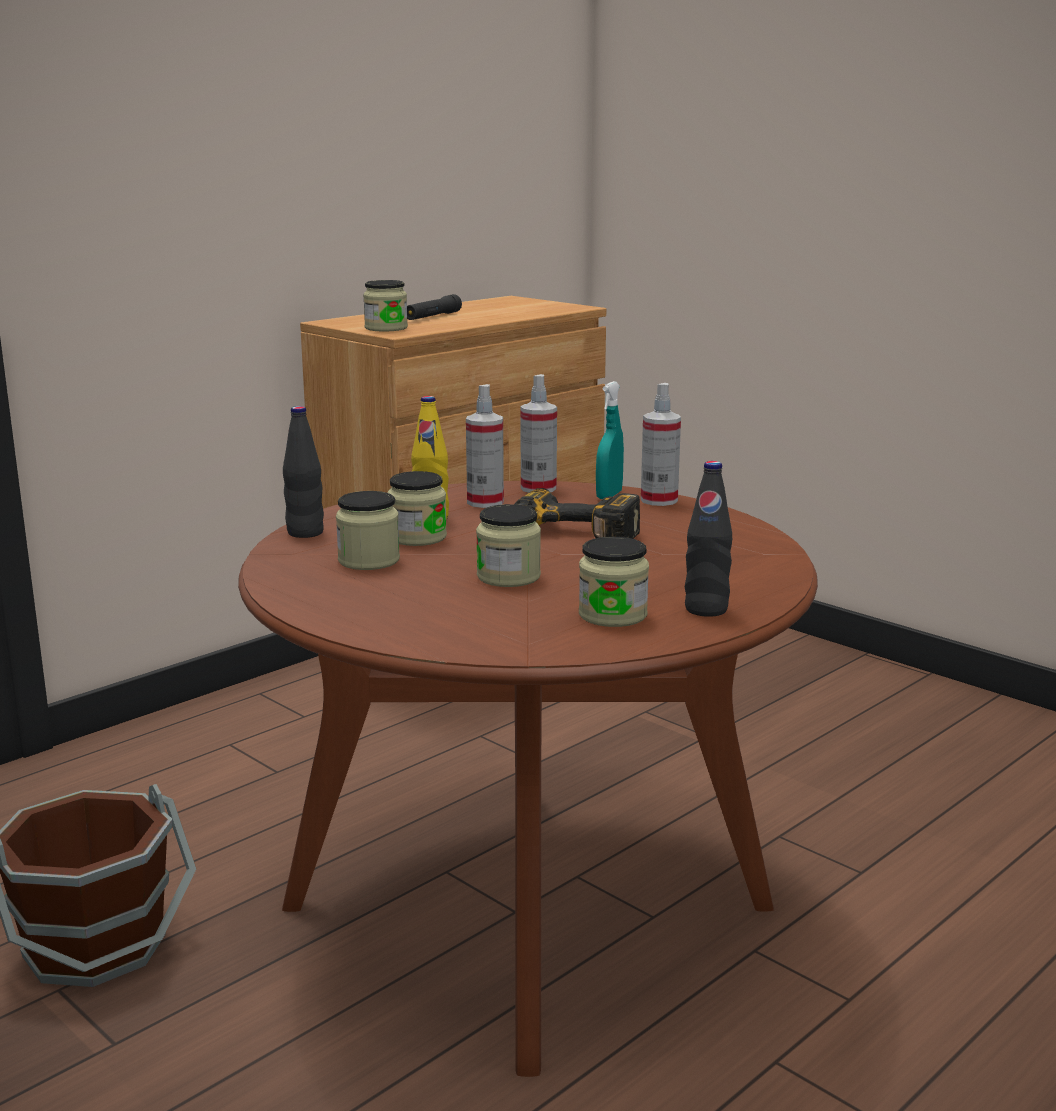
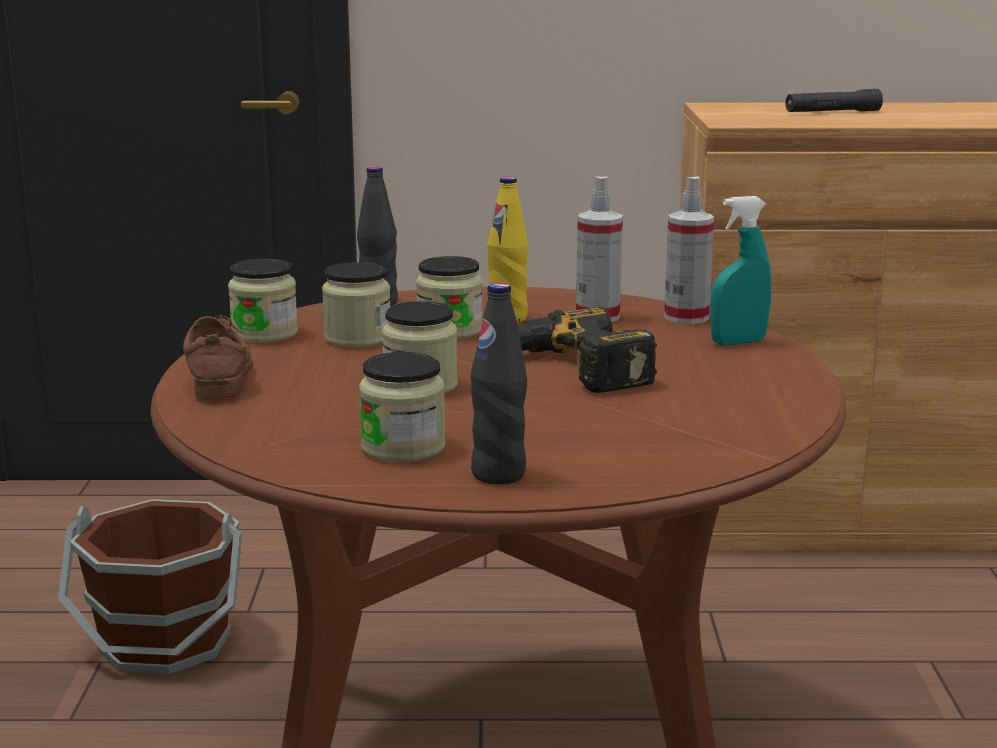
camera: 45 degrees right, 0 degrees up
(348, 615) = (219, 375): none -> brown shoe
(386, 328) = (739, 117): jar -> jar (264, 334)
(659, 500) = (777, 361): spray bottle -> none

